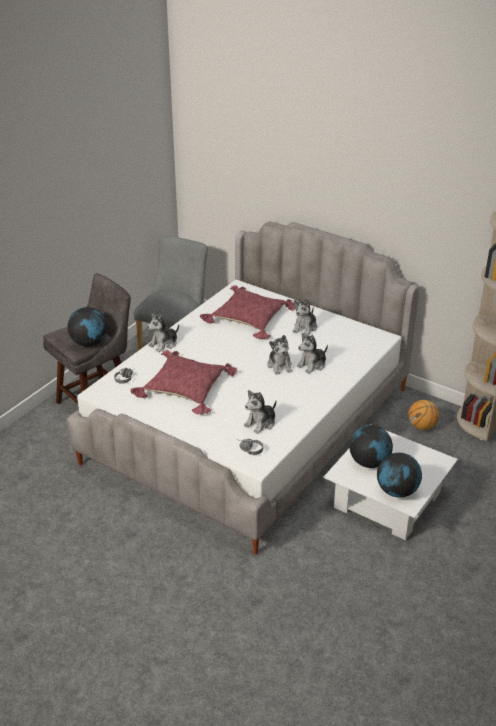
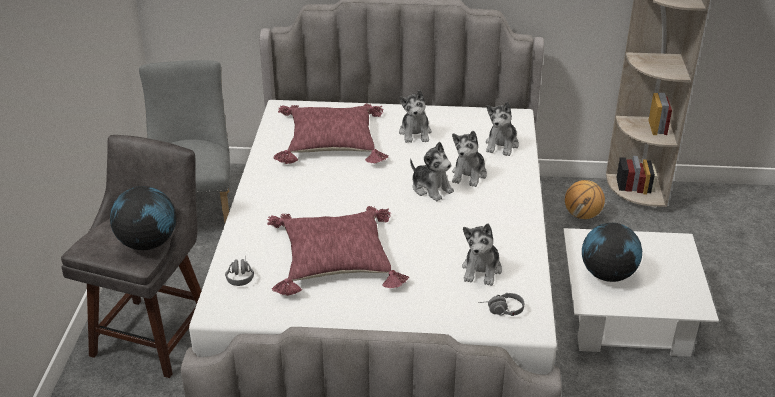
camera: 30 degrees left, 0 degrees up
(164, 344) = (252, 210): plush toy -> plush toy (502, 145)
(397, 491) = (671, 297): globe -> none

